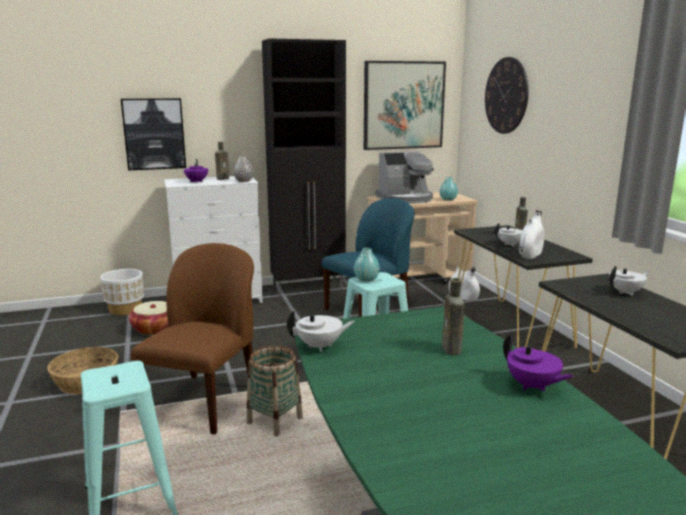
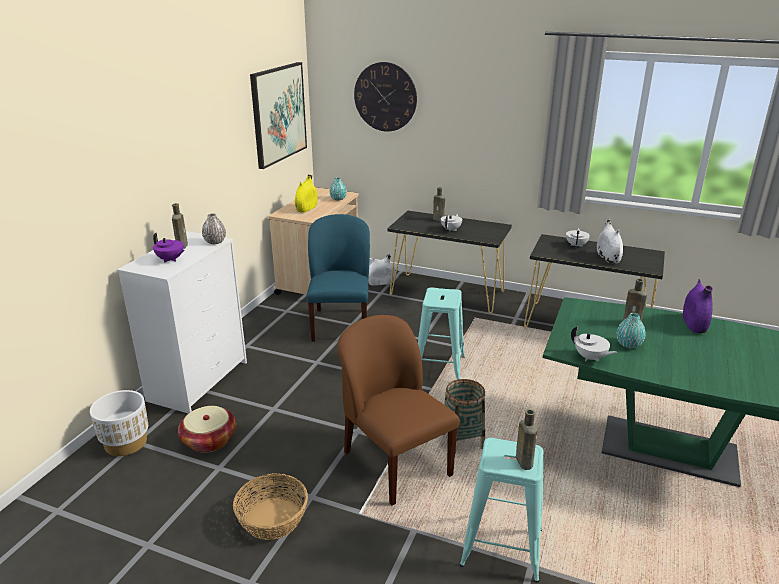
camera: 50 degrees left, 10 degrees up
(111, 385) = (523, 461): none -> brown bottle
(154, 134) = (94, 216): picture -> none
(309, 288) = (254, 328): black cabinet -> none
(320, 346) = (590, 358): white teapot -> white teapot turned 105 degrees clockwise
(366, 279) = (436, 299): turquoise vase -> turquoise vase (628, 344)
(405, 199) = (306, 208): coffee machine -> yellow vase
(530, 255) = (480, 235): white vase -> white vase (607, 258)
(532, 386) = (694, 324): purple teapot -> purple vase

